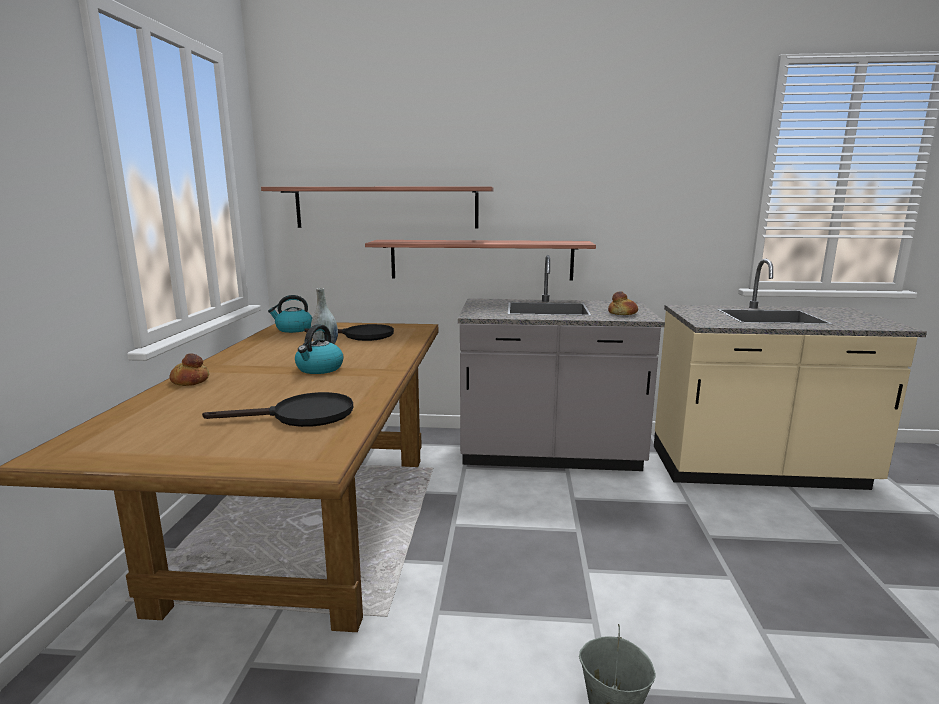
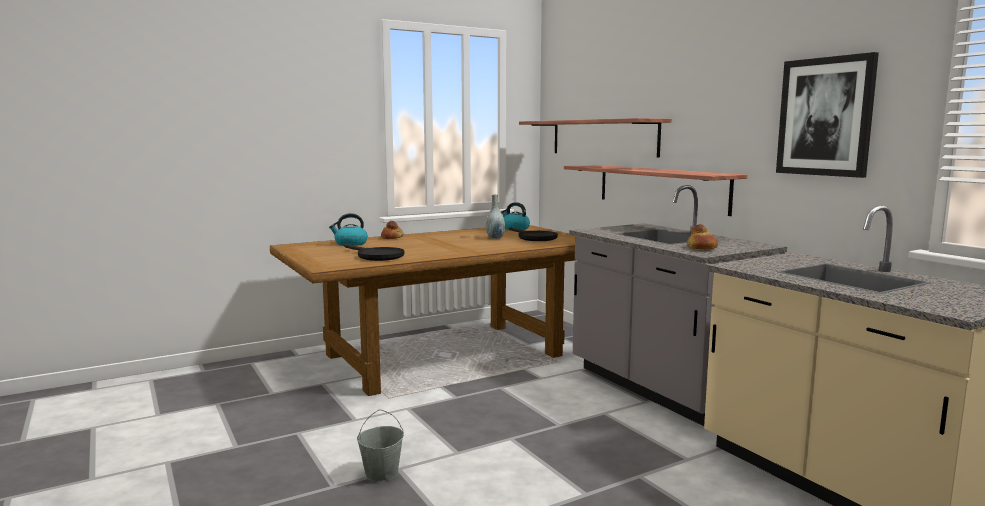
camera: 55 degrees right, 5 degrees down
(319, 369) = (450, 245): kettle -> kettle (350, 244)
(667, 189) = (825, 117): none -> picture

